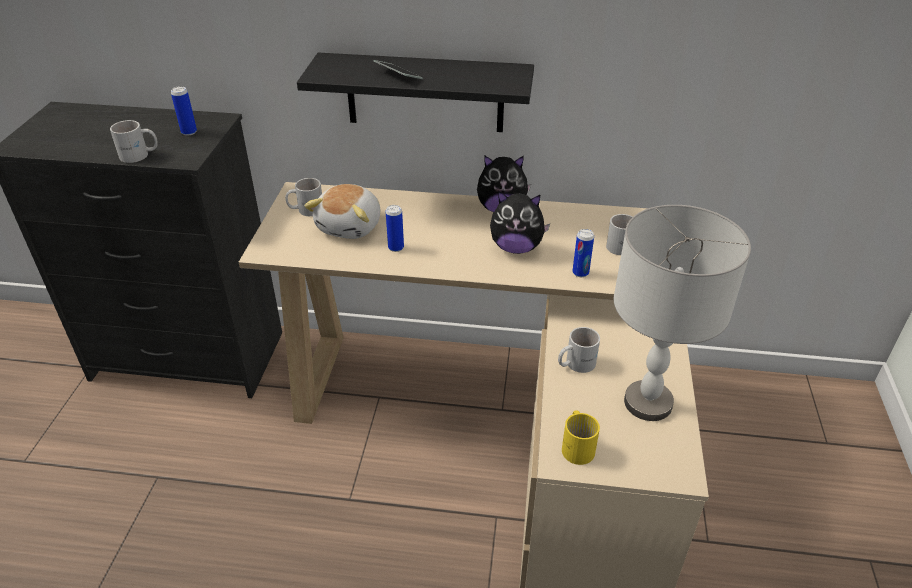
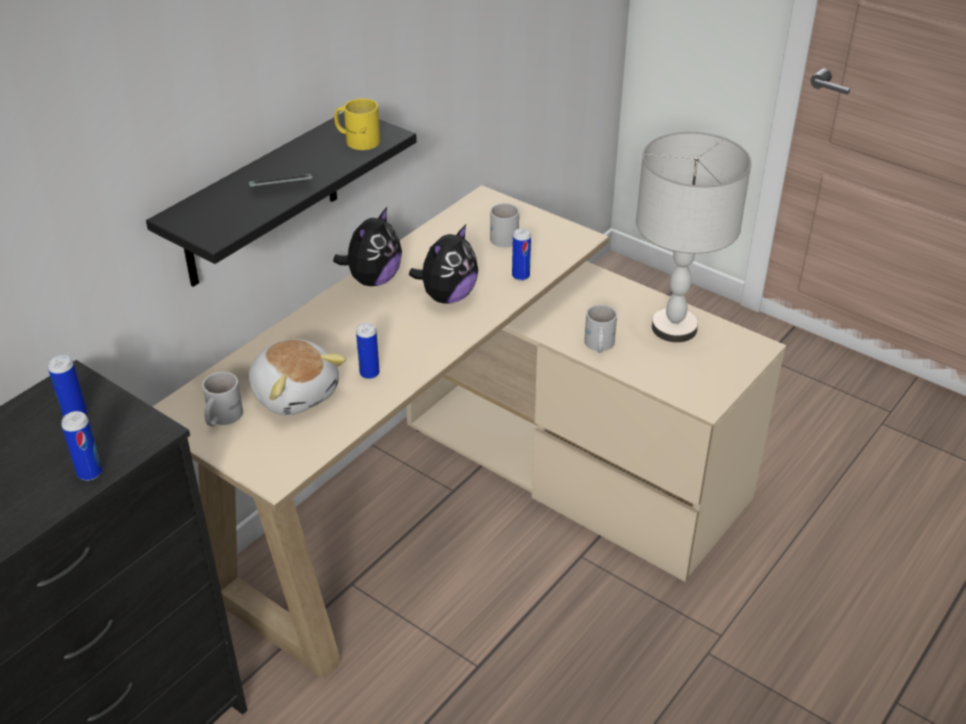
camera: 60 degrees left, 0 degrees up
(139, 155) = (90, 473): white mug -> can
(578, 445) = (694, 386): yellow mug -> yellow mug (358, 139)

